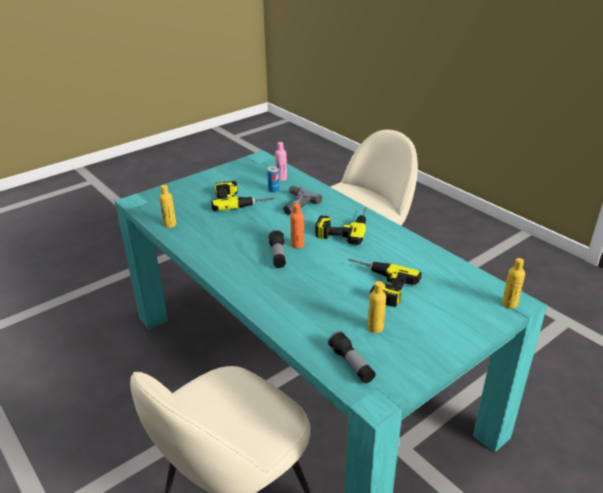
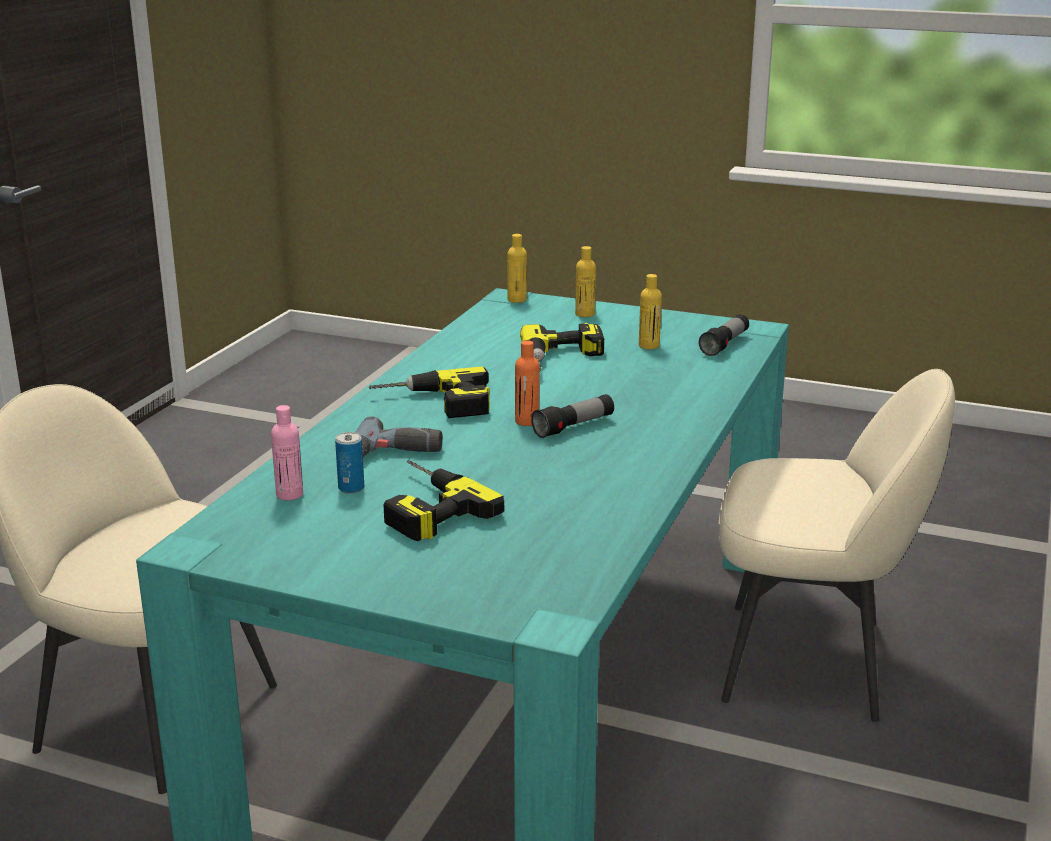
camera: 120 degrees left, 10 degrees down
(170, 224) = (594, 544): yellow bottle -> yellow bottle (585, 314)

